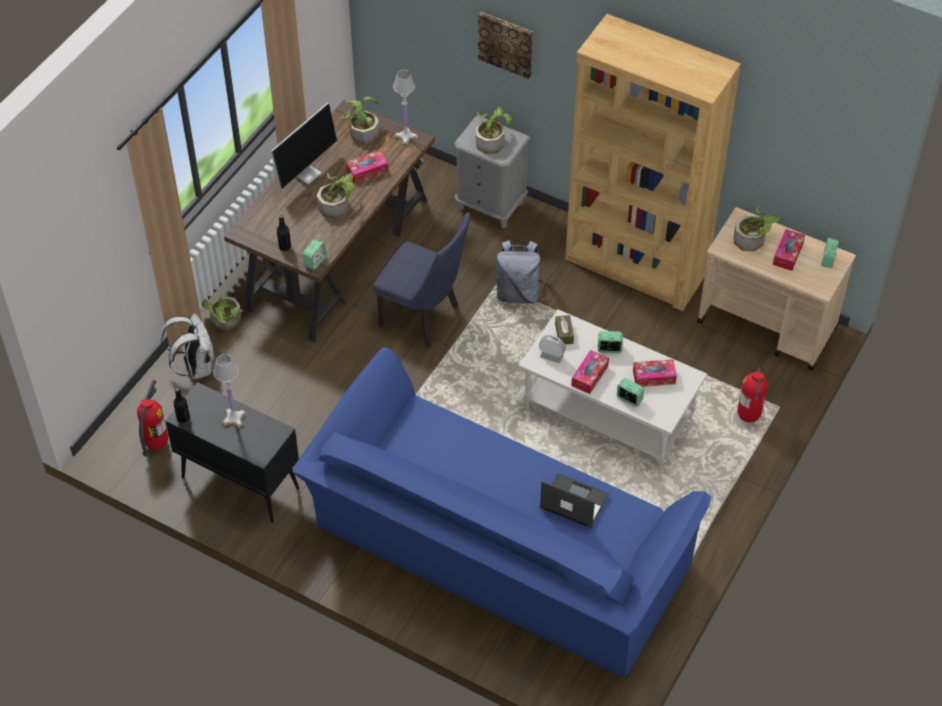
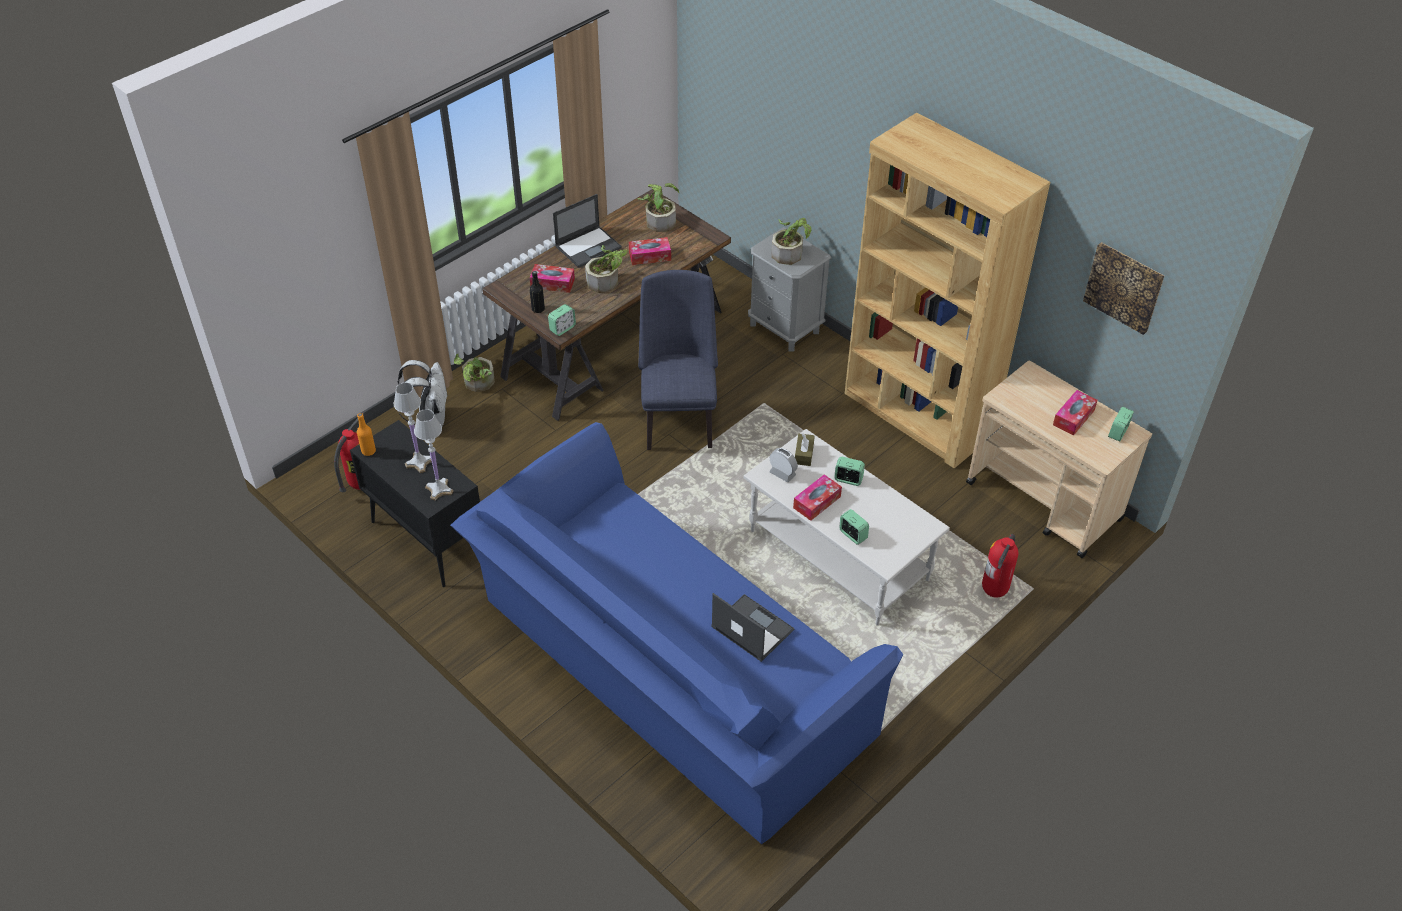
camera: 15 degrees right, 5 degrees down
(183, 418) = (368, 451): black bottle -> orange bottle
(307, 173) = (589, 246): monitor -> laptop
(406, 136) = (702, 232): white table lamp -> white table lamp (439, 489)
(425, 318) = (678, 421): blue chair -> blue chair turned 135 degrees counterclockwise
(506, 43) = (817, 145): picture -> picture (1124, 287)
(517, 293) = (783, 416): grey backpack -> none
(654, 377) = (888, 518): tissue box -> tissue box (552, 283)
(753, 240) = (1038, 396): potted plant -> none

